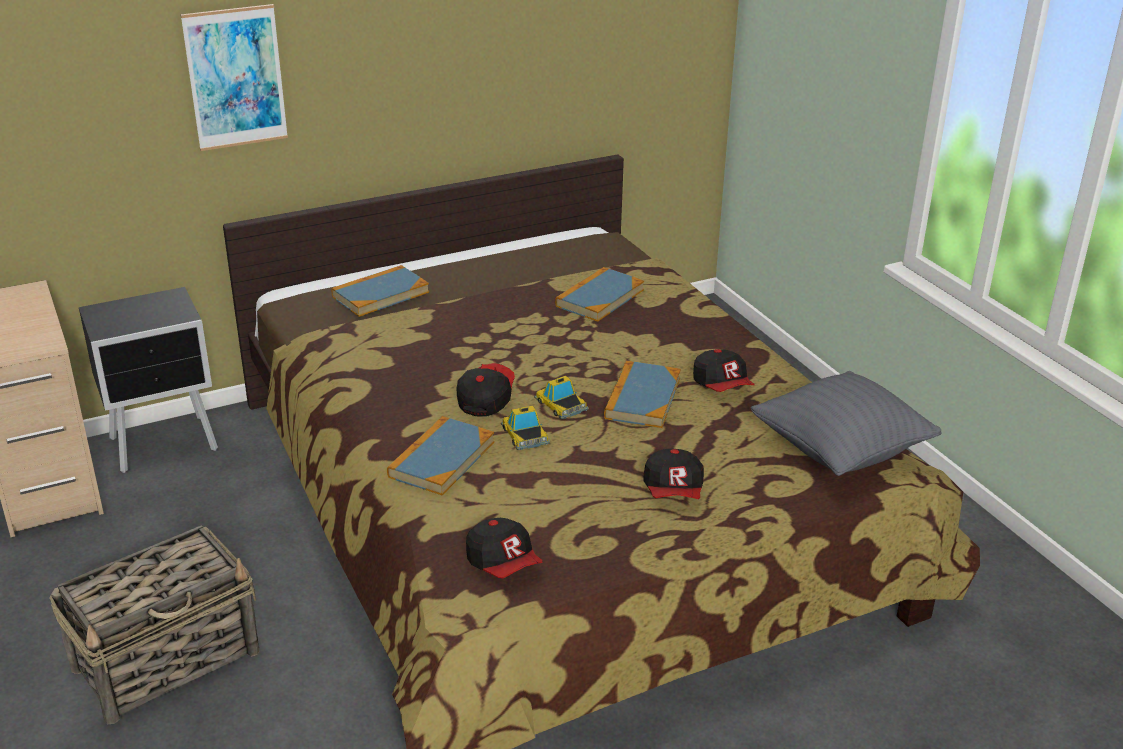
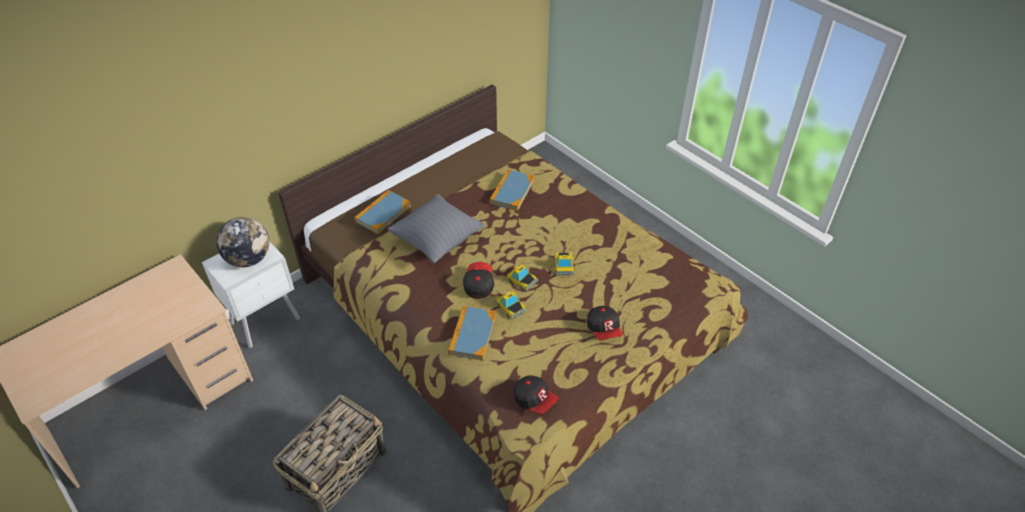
camera: 15 degrees left, 15 degrees up
(148, 314) = (249, 259): none -> globe
(166, 445) = (267, 321): black nightstand -> white nightstand
(235, 78) = (273, 107): picture -> none
(642, 398) = (564, 265): book -> toy car
(722, 386) = (603, 247): cap -> none
(840, 452) = (678, 281): grey pillow -> grey pillow (437, 241)

